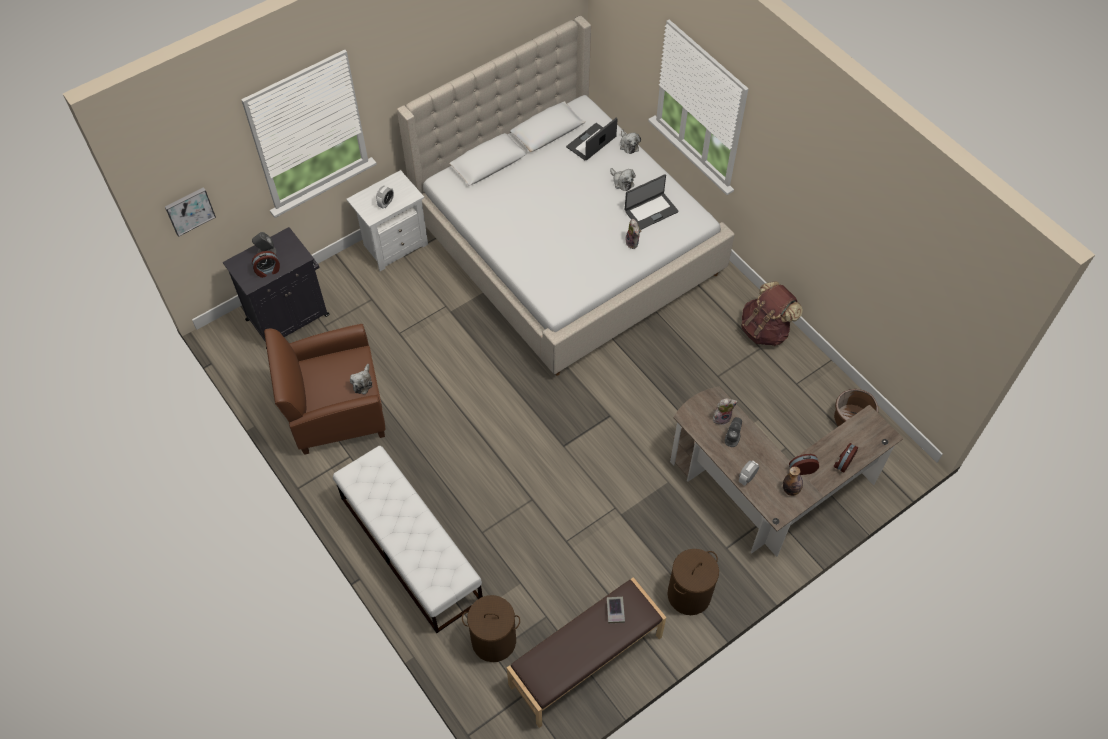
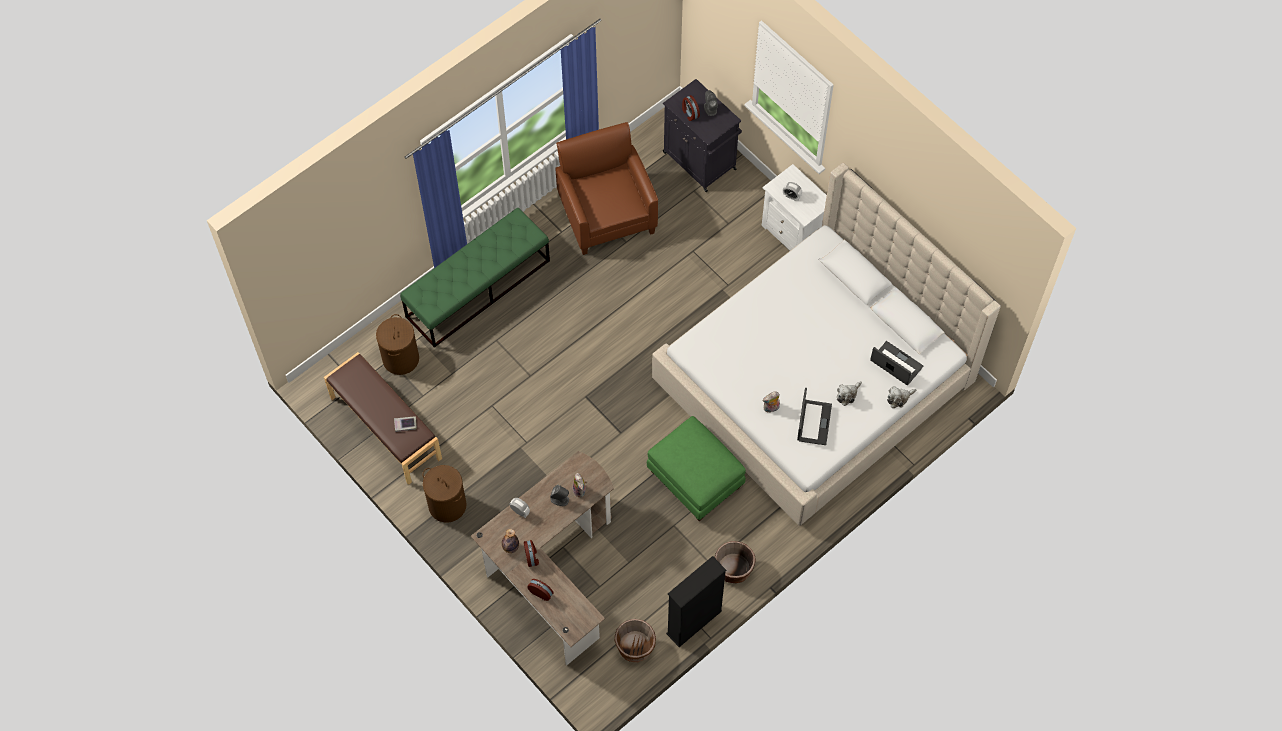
camera: 85 degrees right, 5 degrees up
(189, 210) = (705, 30): picture -> none
(362, 383) = (607, 215): plush toy -> none
(410, 548) = (478, 288): white bench -> green bench
(651, 211) = (813, 422): laptop -> laptop turned 135 degrees counterclockwise
(667, 352) = (696, 479): none -> green ottoman
(765, 330) = (733, 569): brown backpack -> brown planter
(822, 367) = (694, 622): none -> black bookcase

